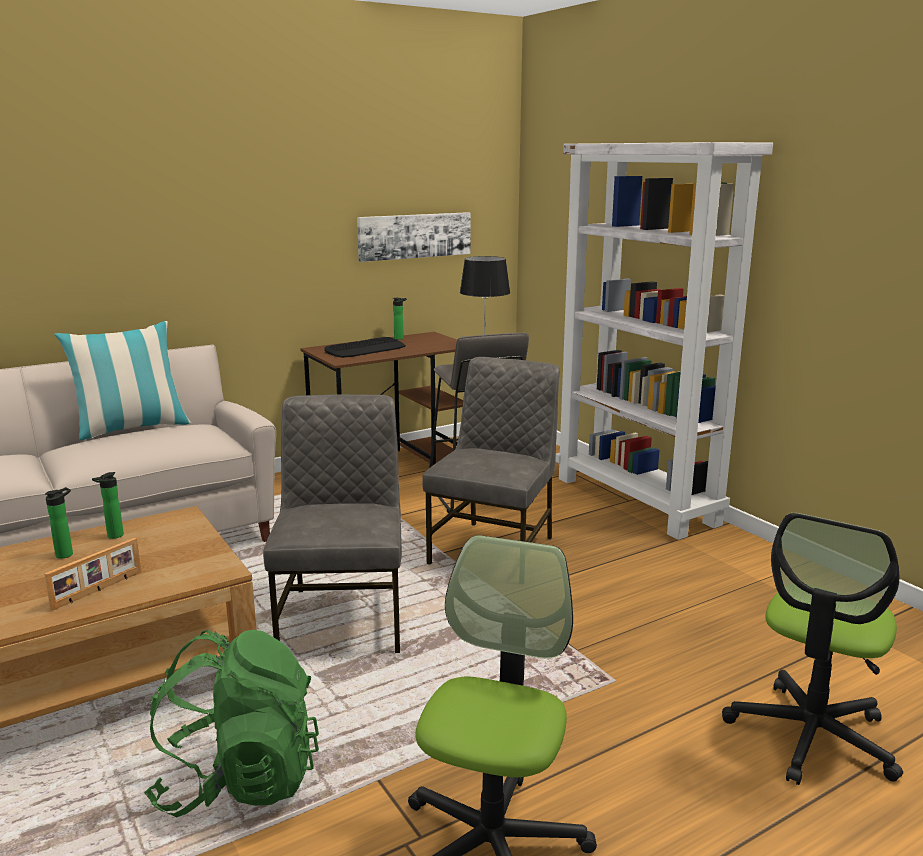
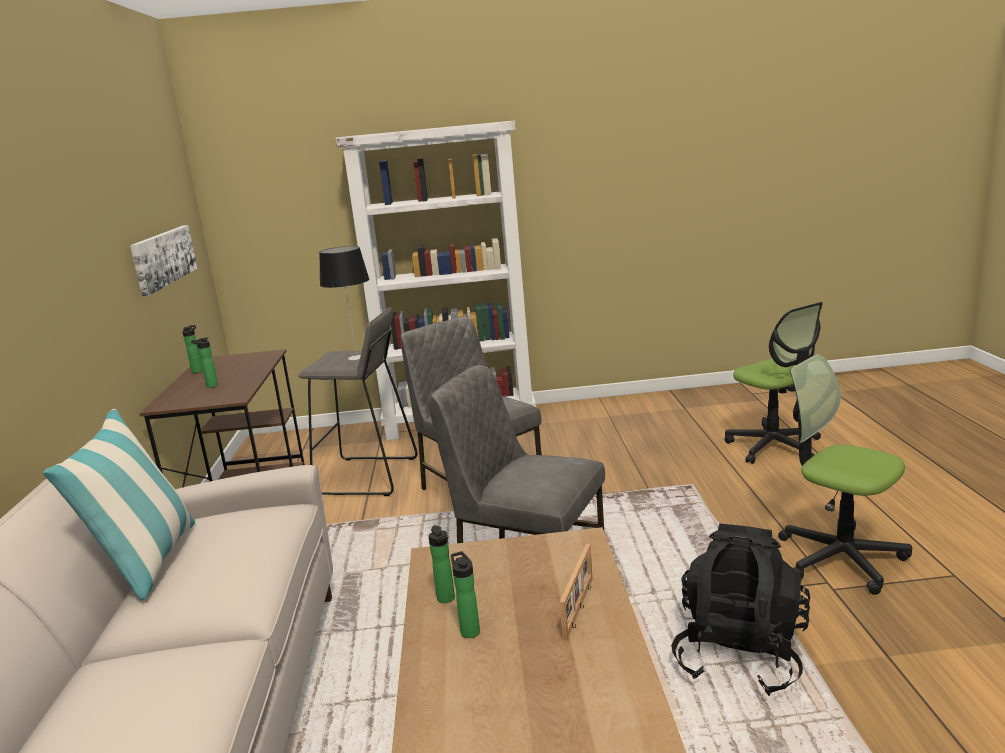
camera: 60 degrees left, 0 degrees up
(98, 590) = (580, 607): picture frame -> picture frame turned 45 degrees clockwise
(239, 780) = (740, 655): green backpack -> black backpack
(365, 349) = (210, 386): keyboard -> bottle

